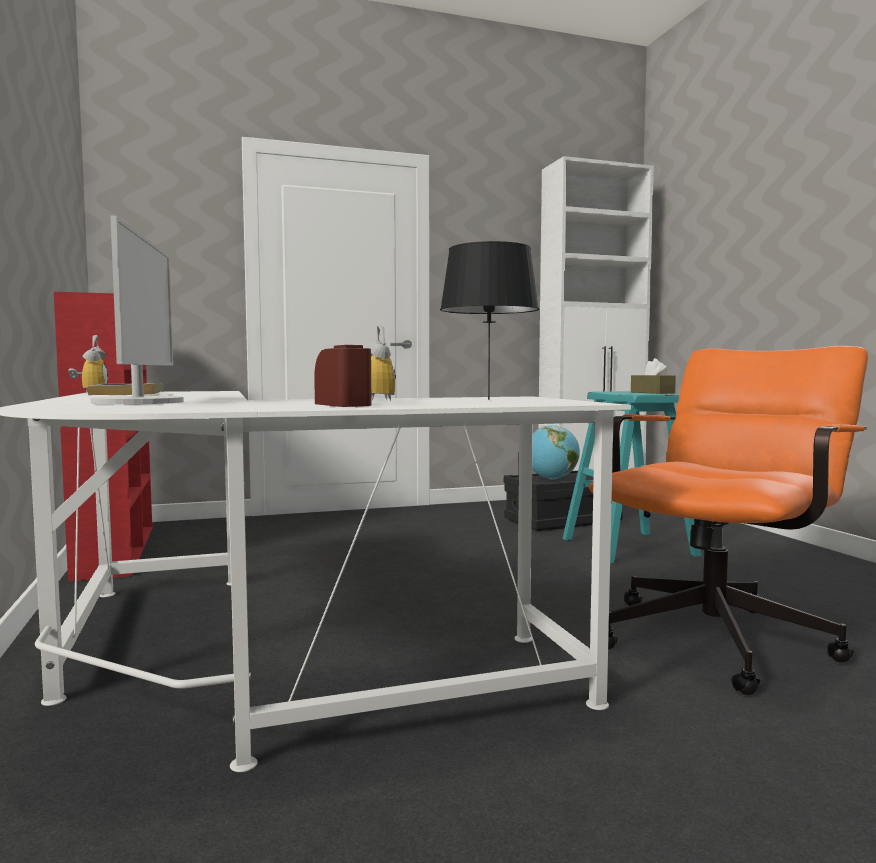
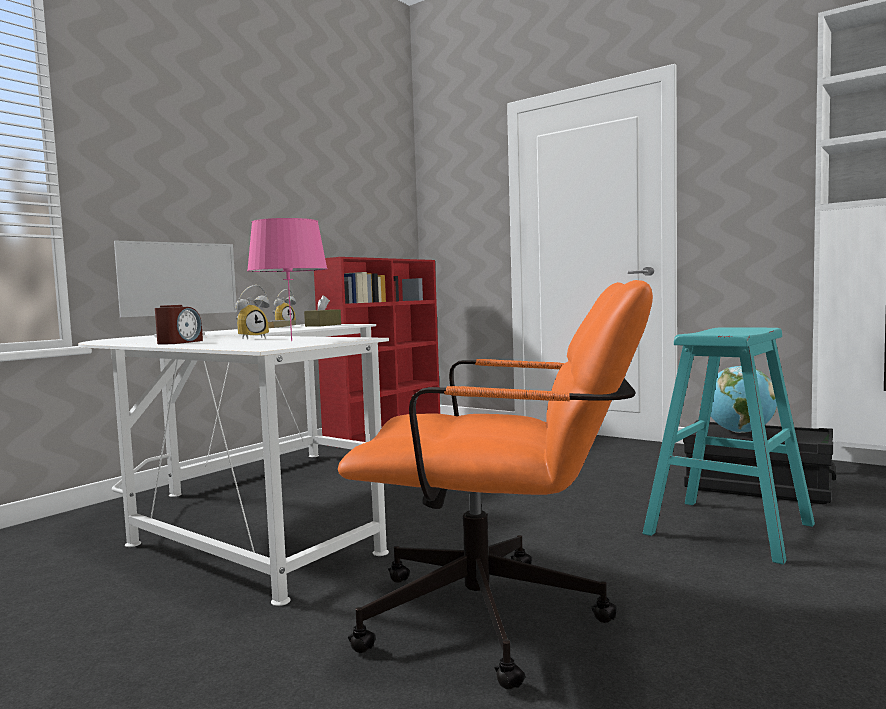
camera: 55 degrees right, 0 degrees up
(488, 399) = (290, 341): black table lamp -> pink table lamp
(652, 393) = (735, 332): brown tissue box -> brown tissue box (323, 325)

